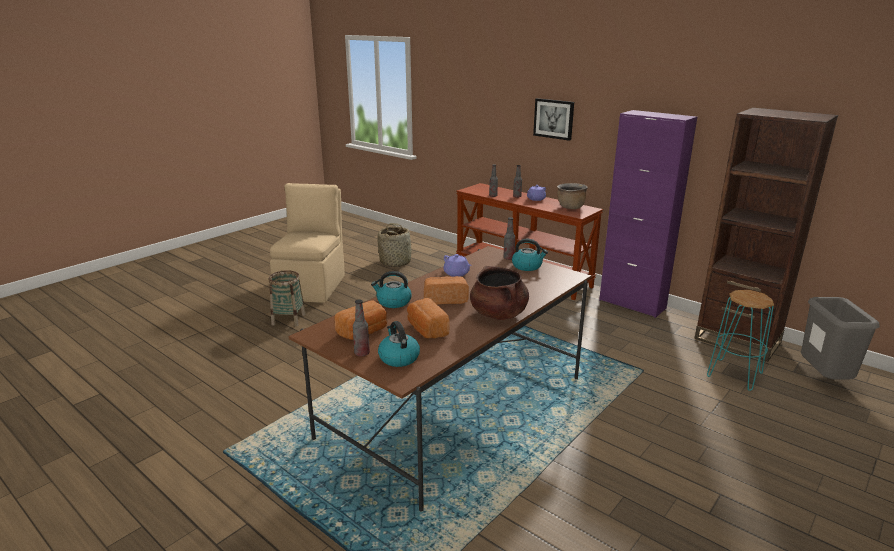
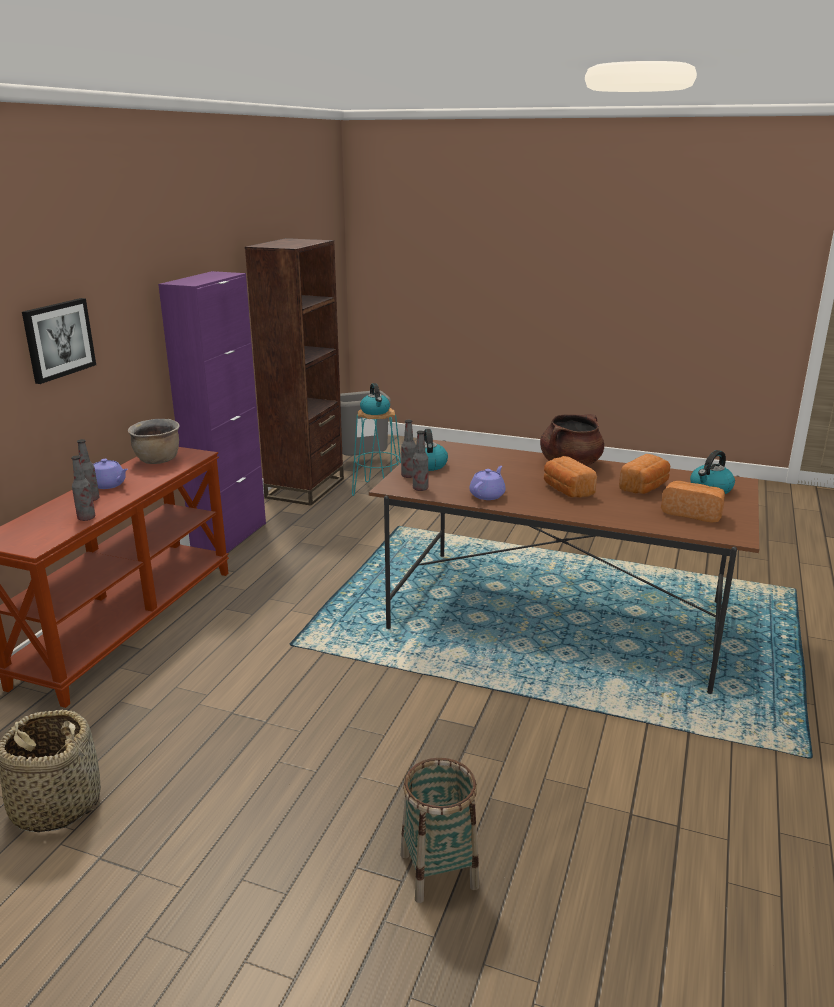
camera: 110 degrees left, 0 degrees up
(312, 286) = (245, 911): beige chair -> none
(362, 353) = (729, 505): bottle -> bottle (420, 489)
(393, 302) = (607, 513): kettle -> kettle (375, 411)

